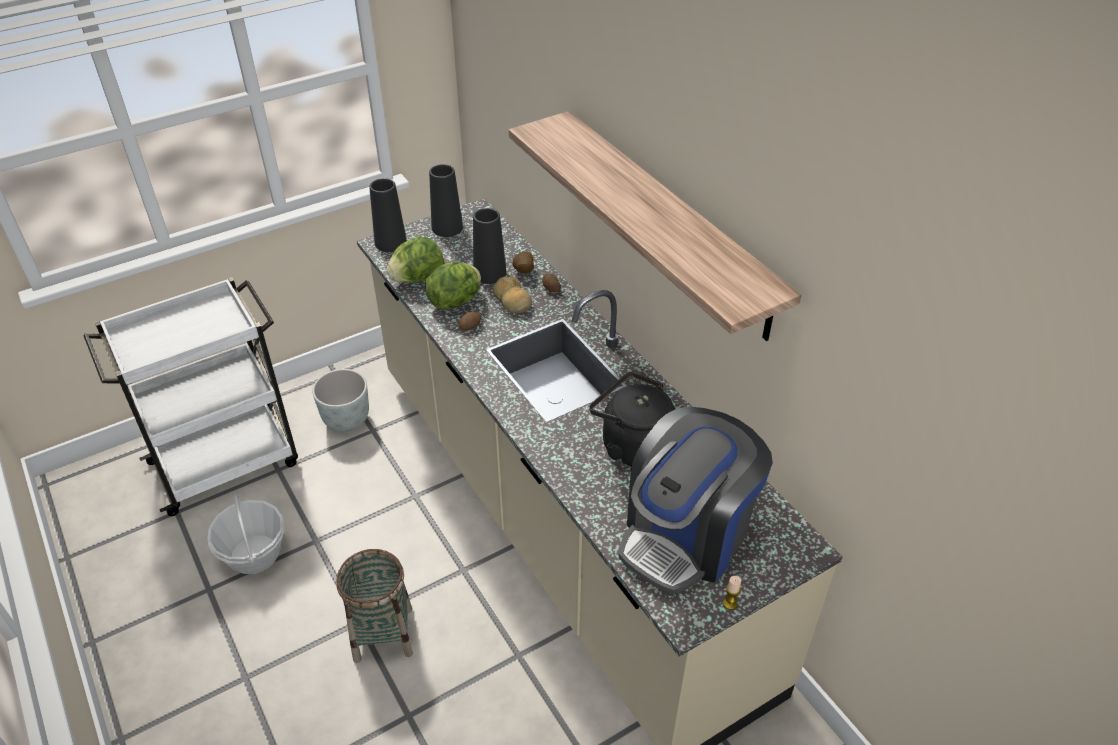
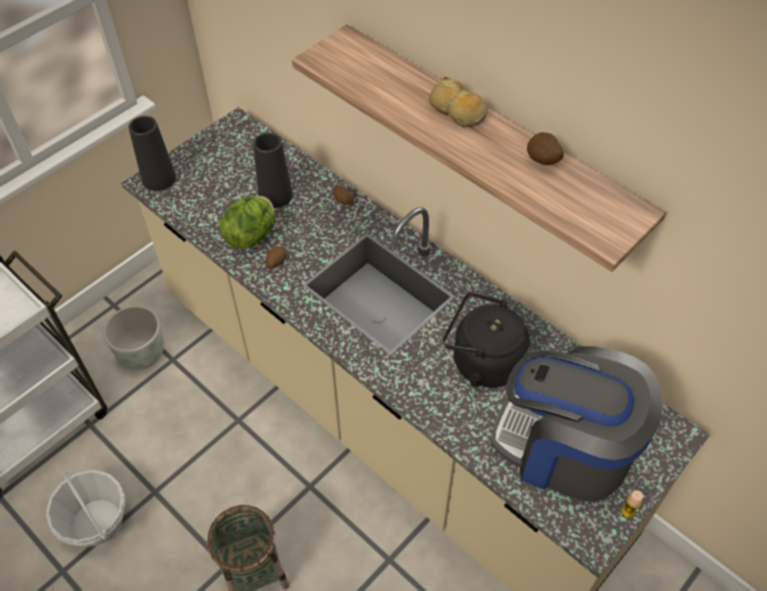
camera: 15 degrees left, 10 degrees up
(417, 279) = (202, 216): lettuce -> none
(447, 227) = (212, 149): black vase -> none
(512, 301) = (309, 223): bread -> bread (457, 111)
(523, 272) = (308, 187): potato -> potato (542, 162)
(686, 535) = (564, 448): coffee machine -> coffee machine turned 90 degrees clockwise

